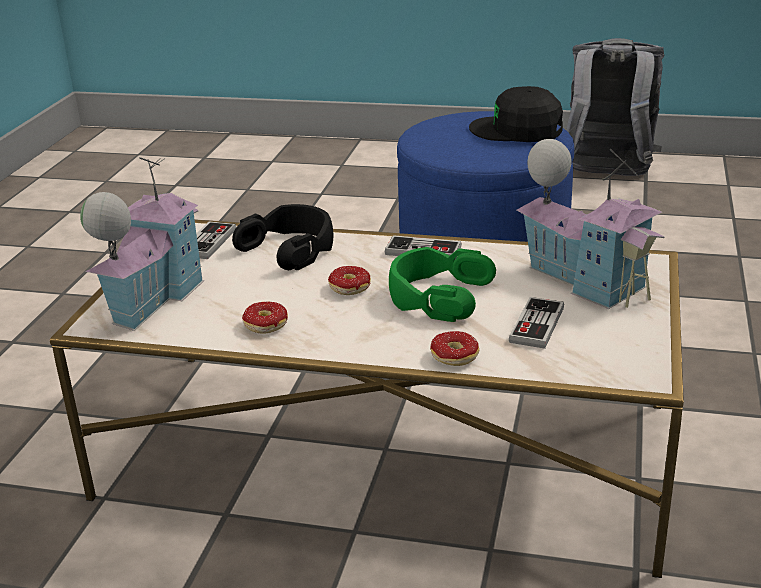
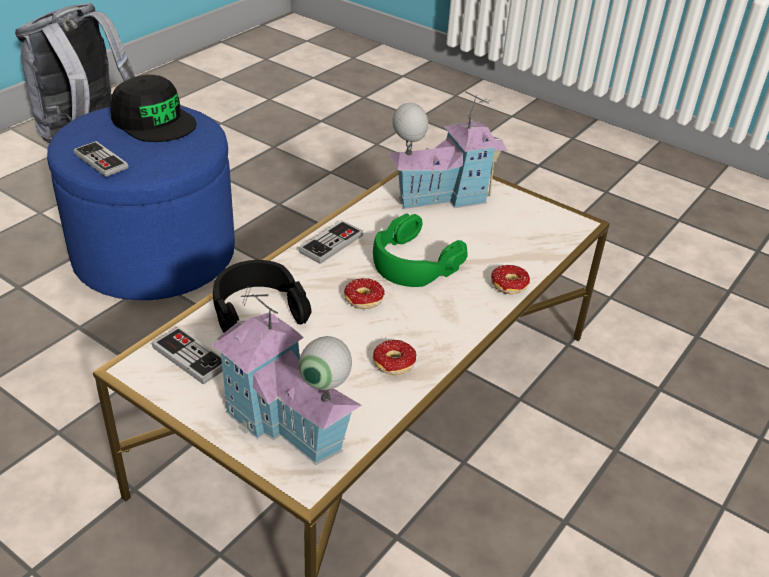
camera: 70 degrees left, 10 degrees up
(517, 130) = (154, 121): black cap -> black cap turned 90 degrees counterclockwise
(536, 325) = (488, 237): game controller -> game controller (101, 161)

